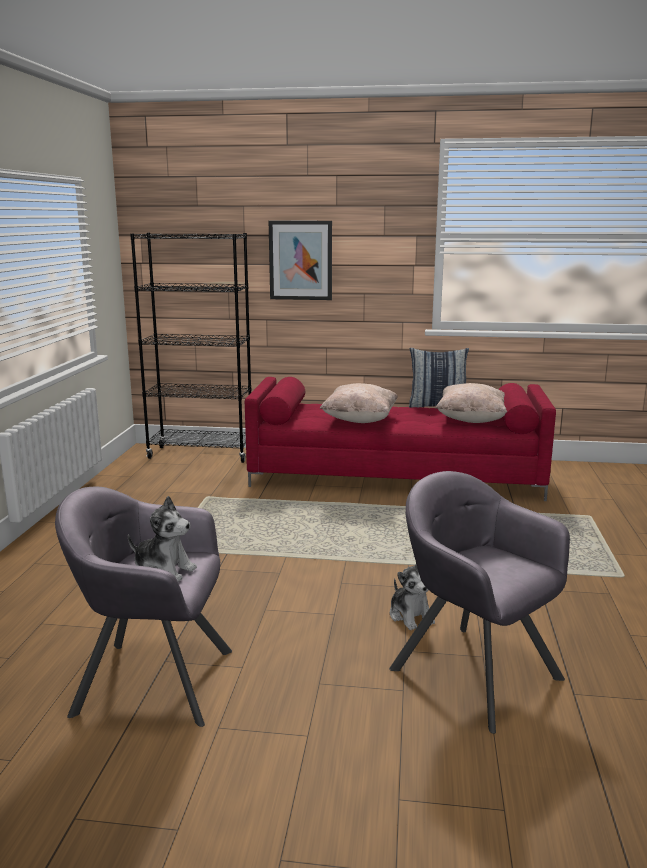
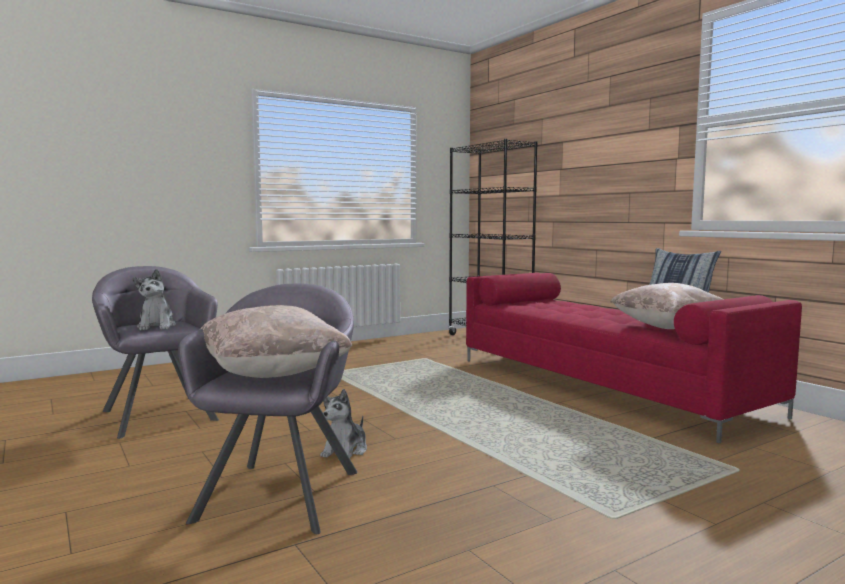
camera: 50 degrees right, 10 degrees down
(300, 260) = (578, 163): picture -> none
(360, 420) = (558, 311): beige pillow -> beige pillow (273, 373)

